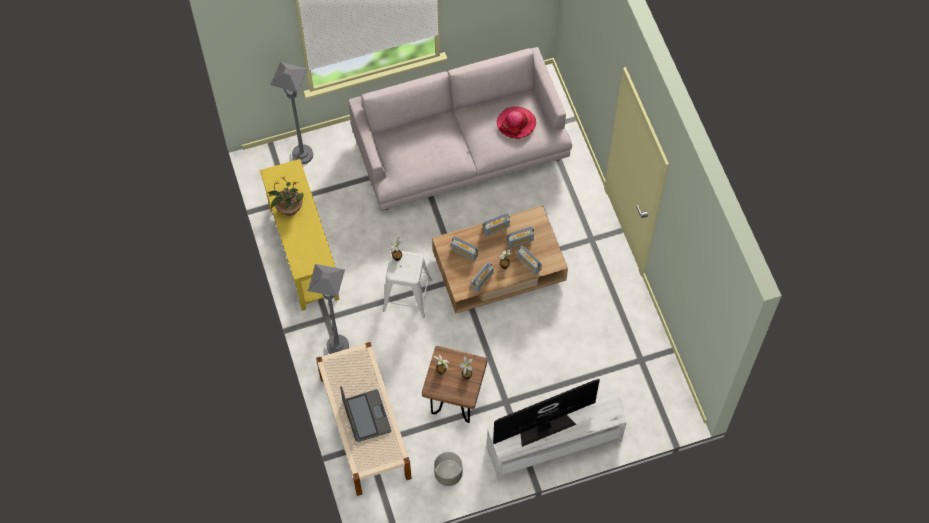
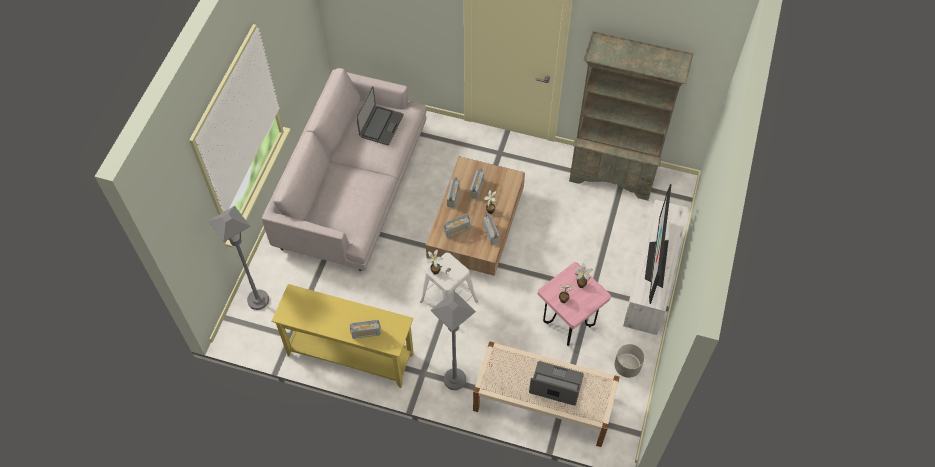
camera: 55 degrees left, 5 degrees down
(289, 208) = (328, 320): potted plant -> none
(455, 402) = (568, 324): brown stool -> pink stool
(516, 123) = (381, 126): hat -> laptop
(529, 263) = (501, 194): radio -> radio (366, 333)
(644, 348) = (613, 174): none -> green bookcase

